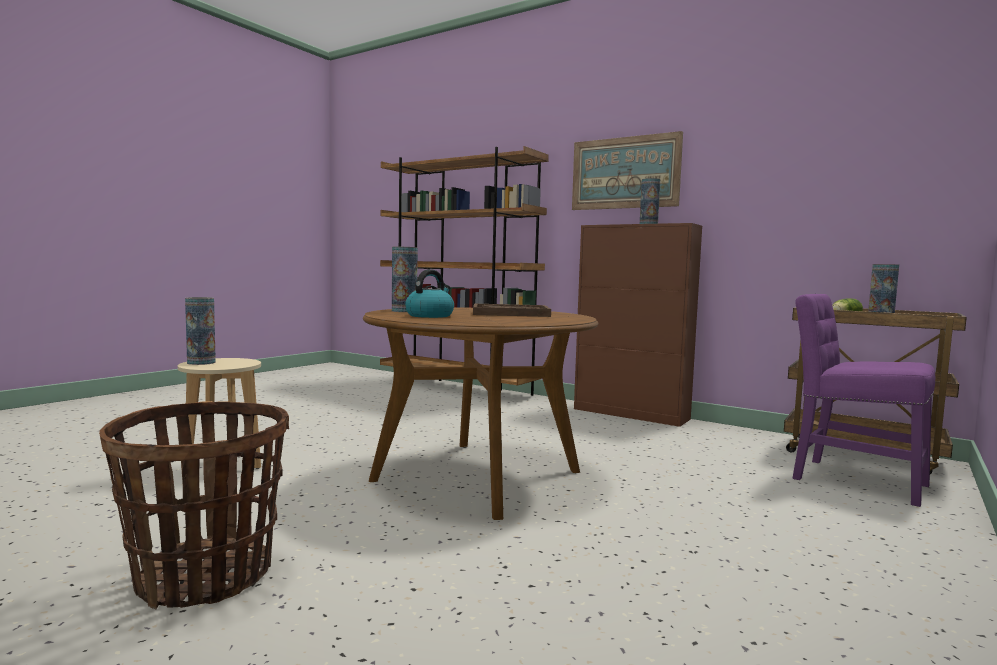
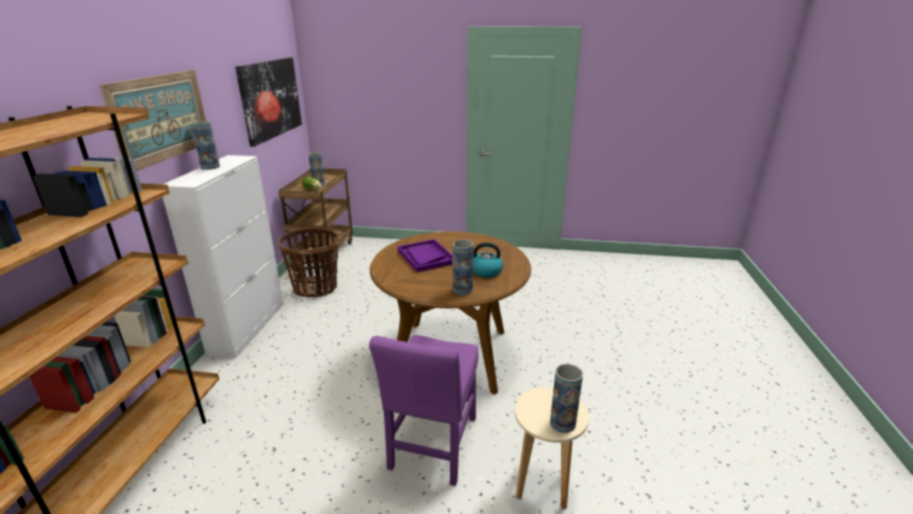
camera: 115 degrees left, 20 degrees up
(205, 577) = (633, 385): basket -> basket (315, 288)
(511, 313) = (426, 257): brown tray -> purple tray
(631, 414) = (248, 327): brown cabinet -> white cabinet
(850, 173) = (270, 99): none -> picture
(851, 480) = (371, 258): purple chair -> purple chair (433, 447)

